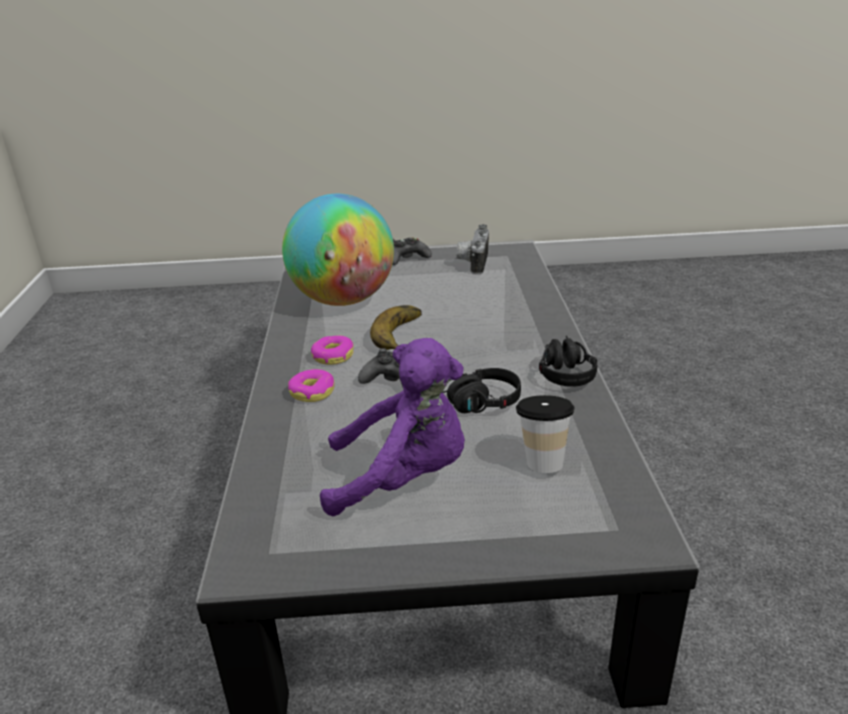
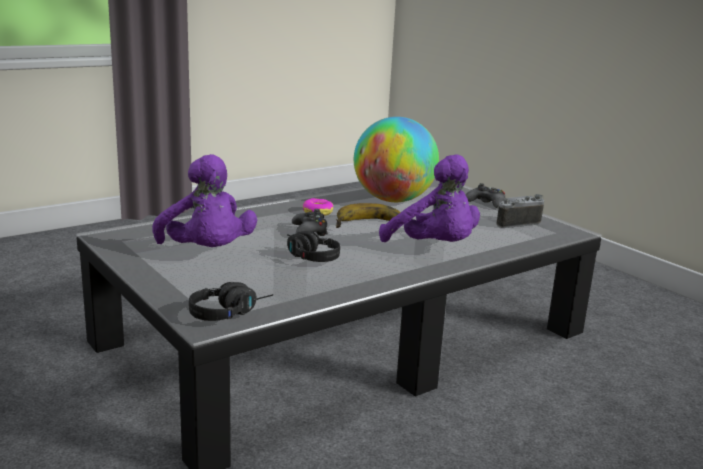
camera: 55 degrees right, 10 degrees down
(312, 392) = (271, 216): donut -> none
(507, 322) = (434, 247): none -> purple plush toy
(542, 461) = (262, 284): cup -> none
(563, 370) = (388, 275): black headphones -> black headphones (230, 313)

